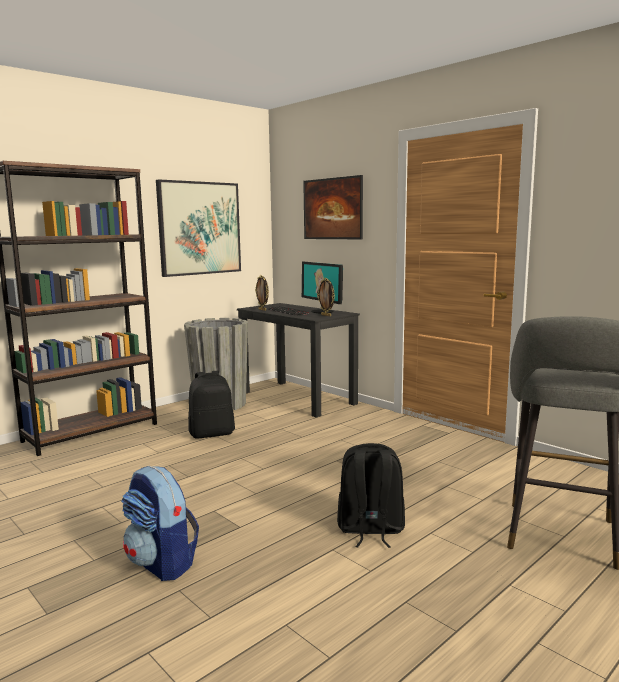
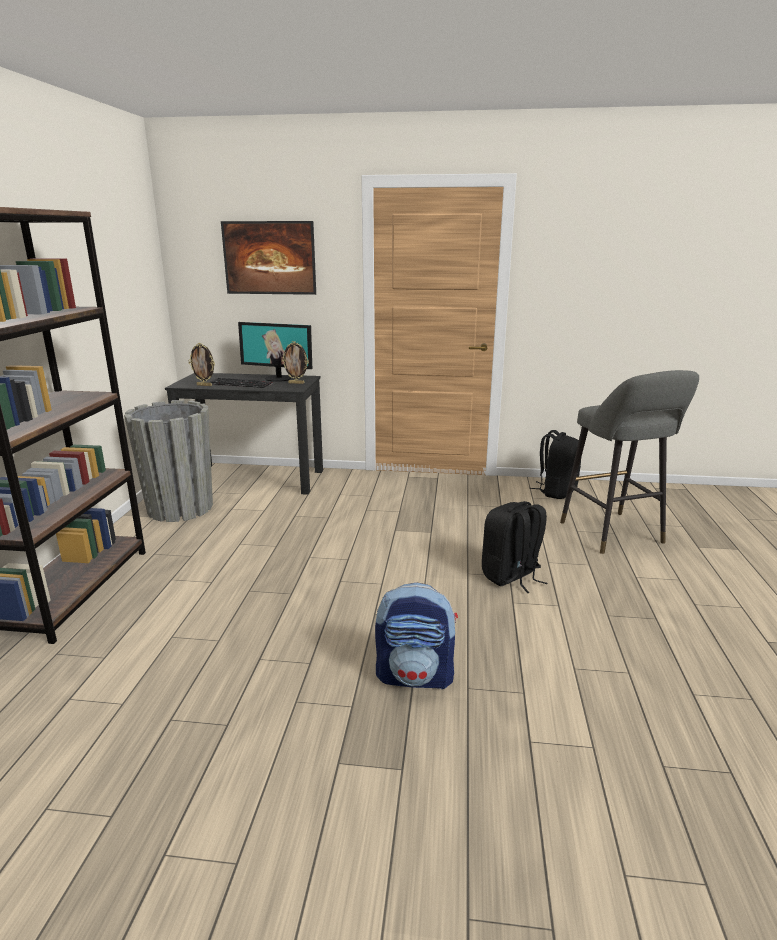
camera: 40 degrees left, 10 degrees up
(199, 228) = (107, 287): picture -> none
(212, 433) = (233, 542): black backpack -> black backpack (556, 491)

